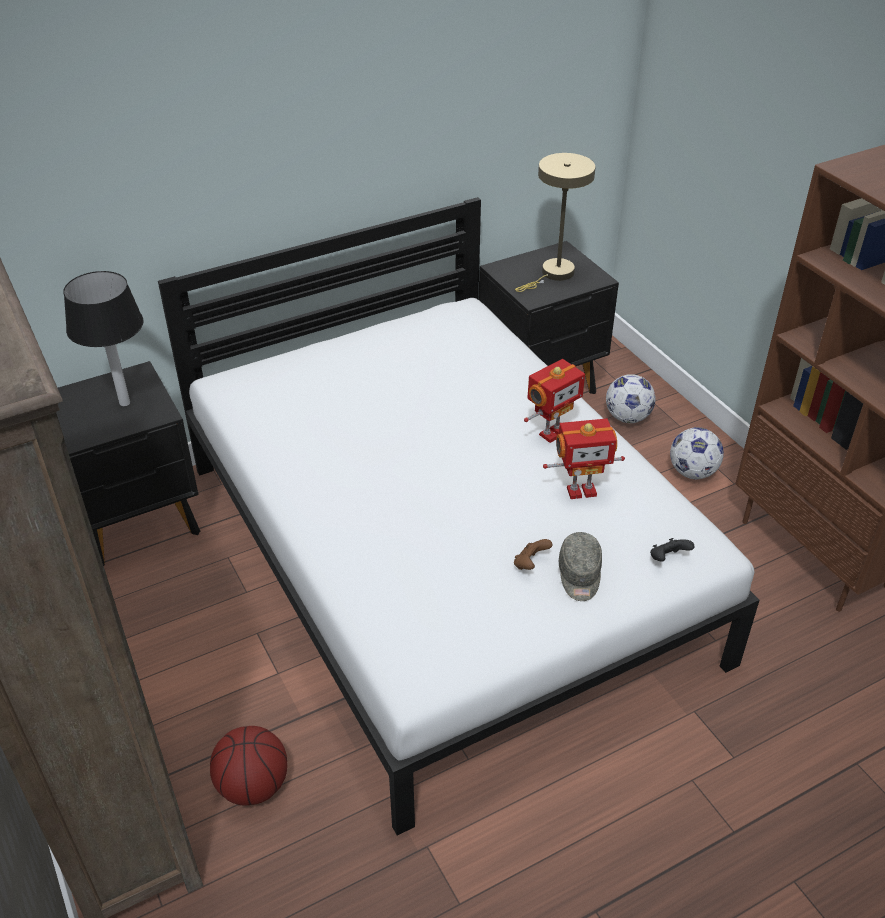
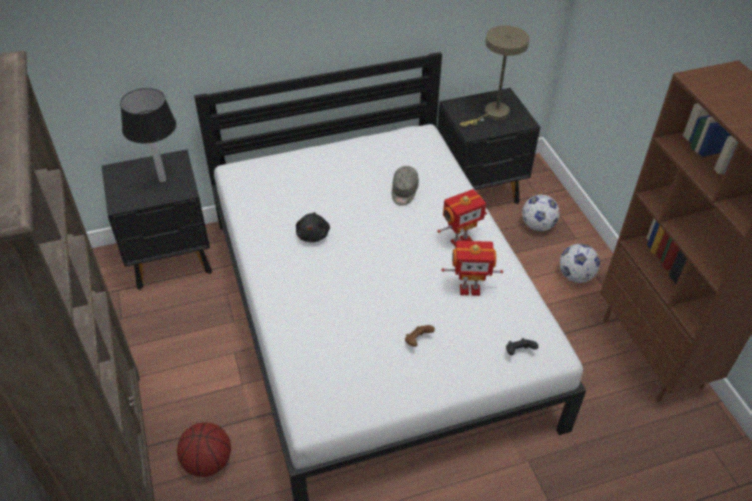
camera: 10 degrees right, 5 degrees up
(351, 449) = (313, 234): none -> black plush toy
(579, 575) = (450, 355): grey cap -> grey cap (404, 192)

